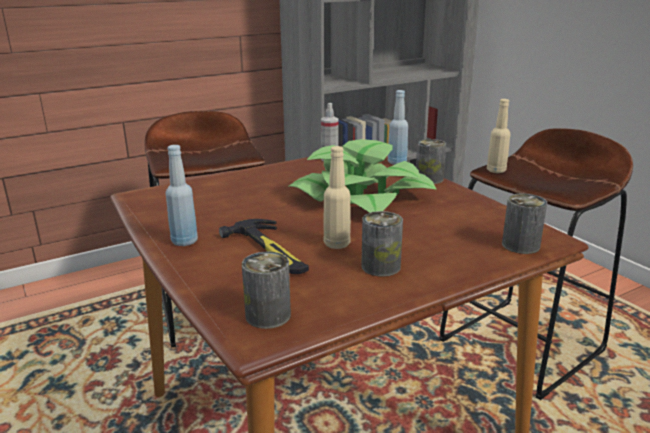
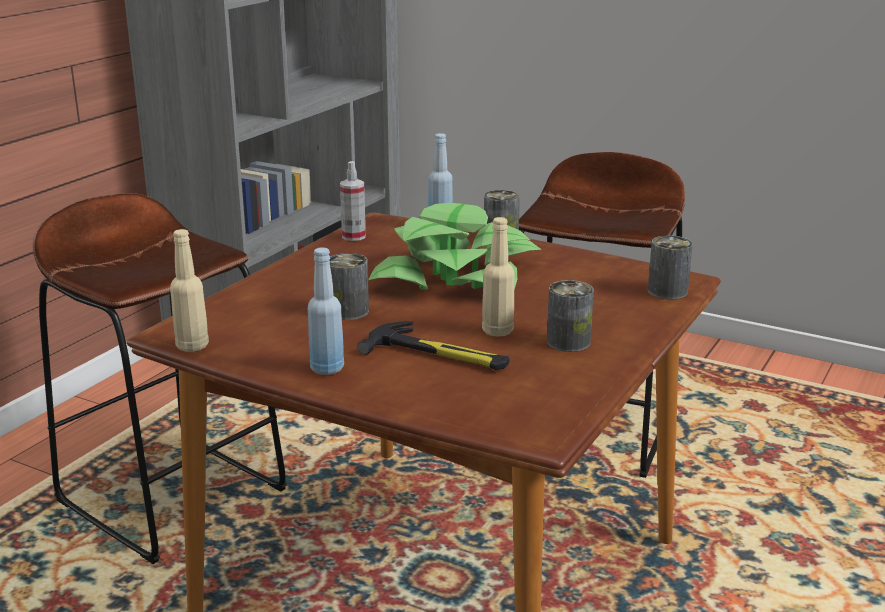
camera: 30 degrees left, 0 degrees up
(268, 315) = (524, 412): can -> can (348, 311)
(496, 170) = (547, 216): beige bottle -> beige bottle (192, 346)

